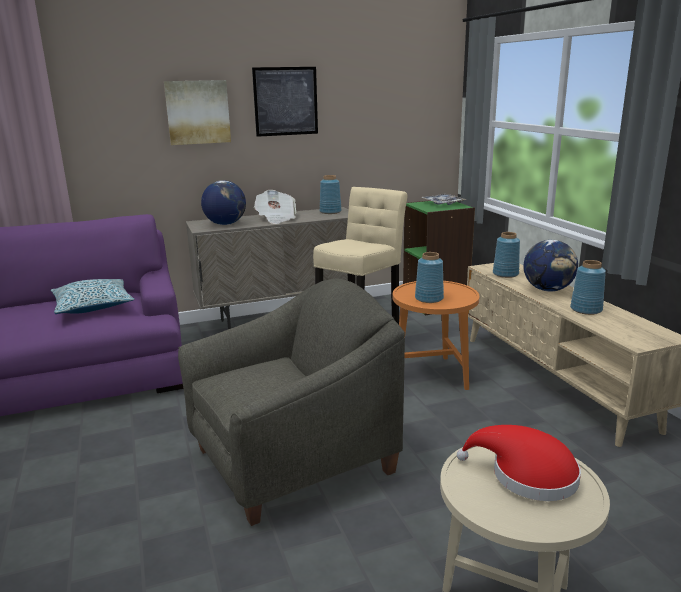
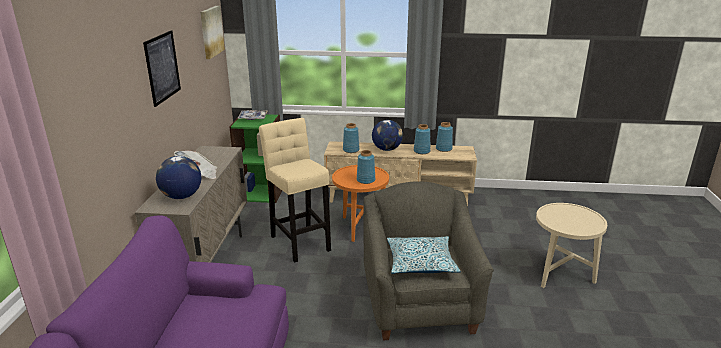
camera: 65 degrees left, 5 degrees up
(93, 306) = (208, 318): pillow -> pillow (421, 263)
(198, 112) = (122, 99): picture -> picture (211, 31)
(330, 212) = (211, 153): blue vase -> blue vase (444, 149)
(526, 475) = (566, 215): red hat -> none

